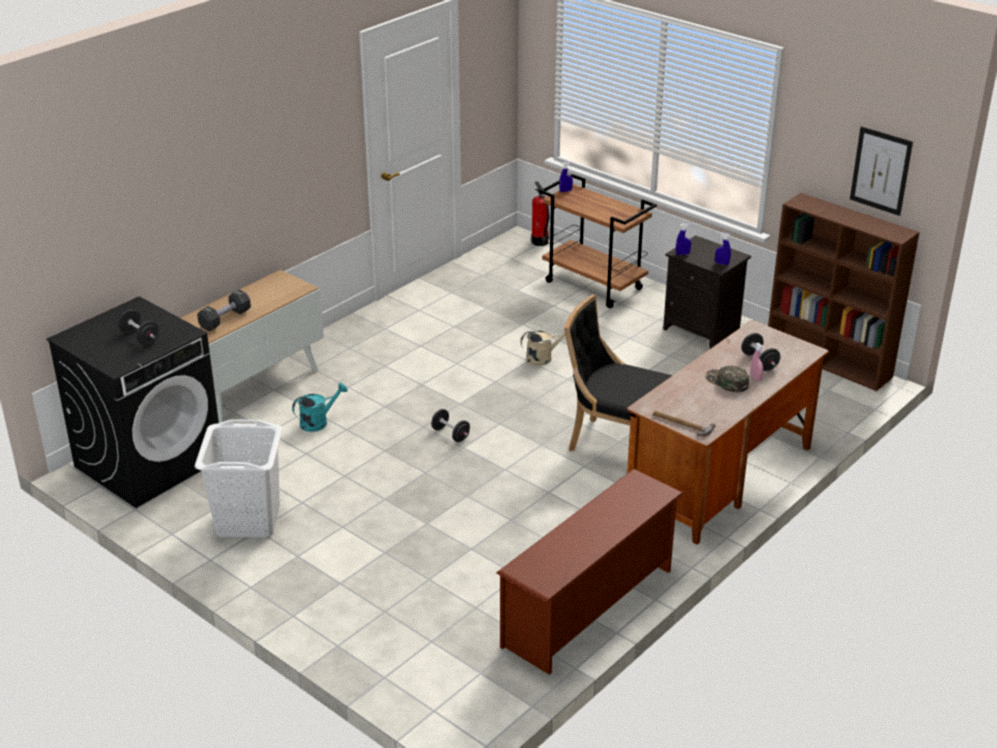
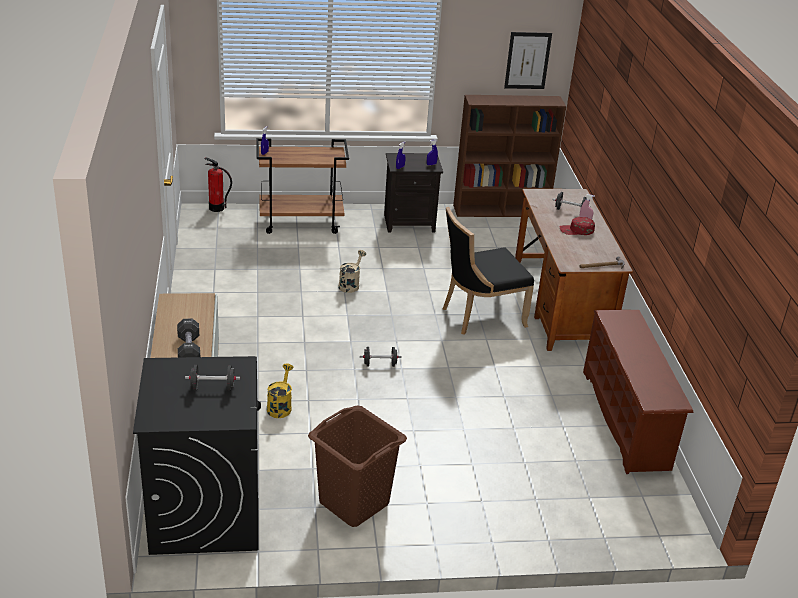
camera: 50 degrees left, 0 degrees up
(247, 521) = (353, 503): white laundry basket -> brown laundry basket
(318, 422) = (280, 406): turquoise watering can -> yellow watering can
(726, 382) = (576, 230): green cap -> red cap

